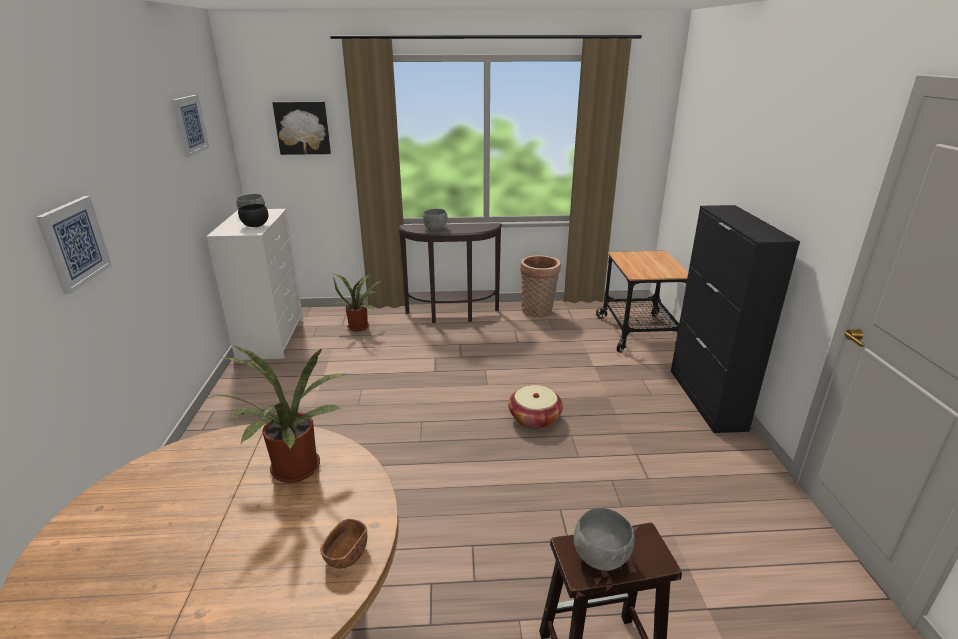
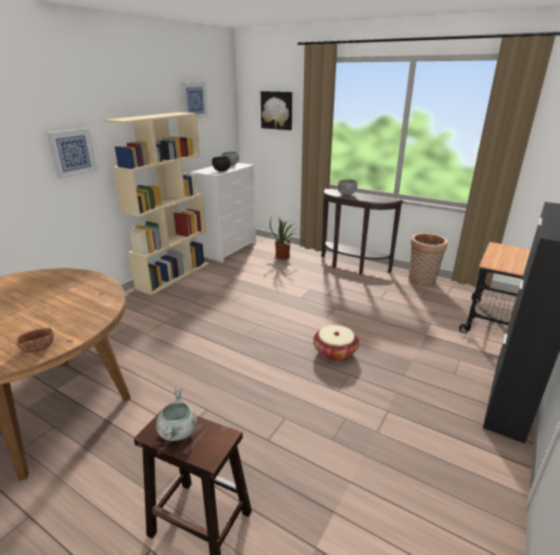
camera: 35 degrees right, 0 degrees up
(229, 400) = (174, 275): none -> beige bookcase
(293, 472) = (77, 300): potted plant -> none
(602, 557) = (178, 432): grey bowl -> grey cooking pot

